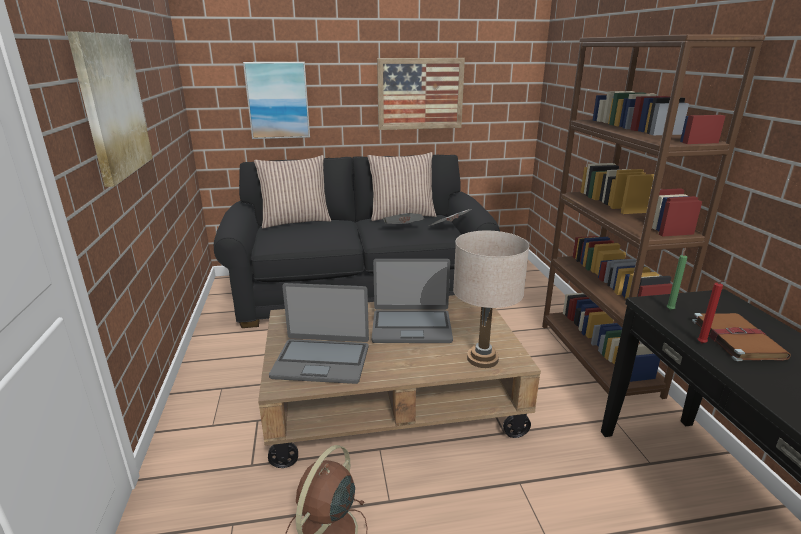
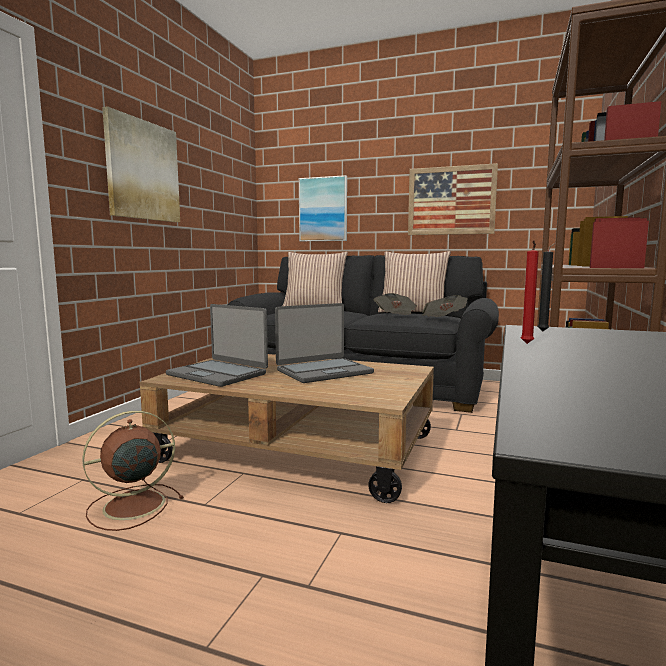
camera: 30 degrees right, 15 degrees down
(411, 327) = (323, 371): laptop -> laptop turned 60 degrees counterclockwise
(482, 358) = (355, 394): beige table lamp -> none
(670, 309) = (544, 331): green candle -> black candle
(735, 338) = (589, 346): brown book -> none

